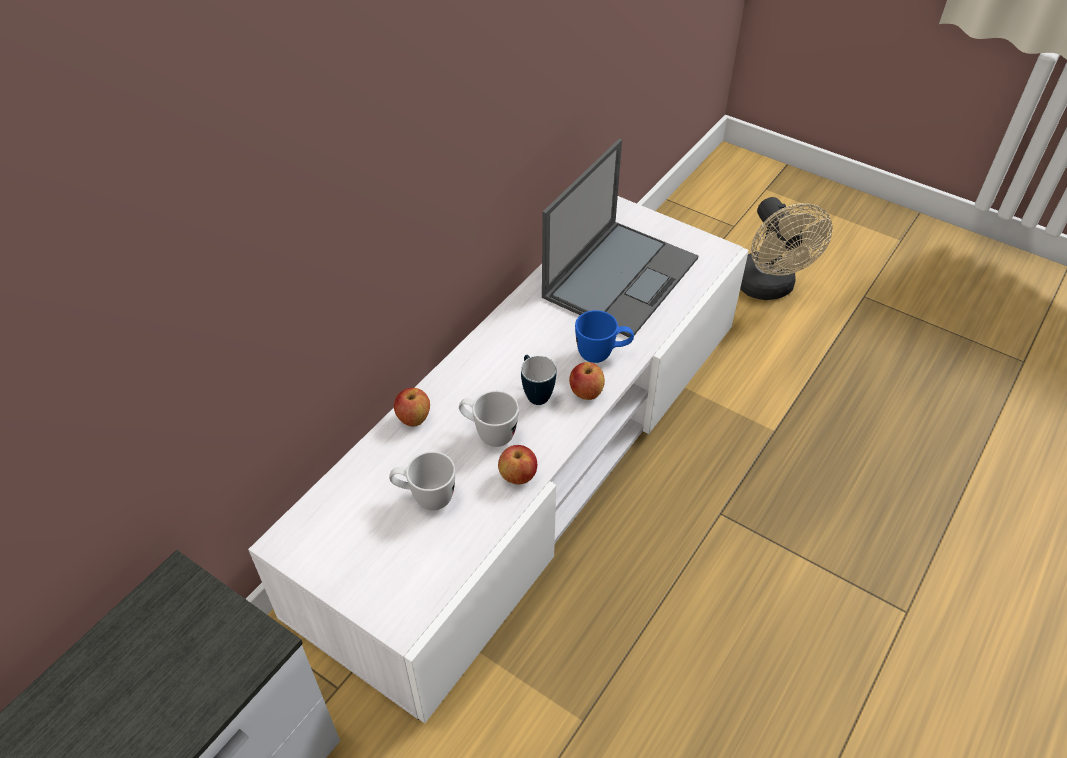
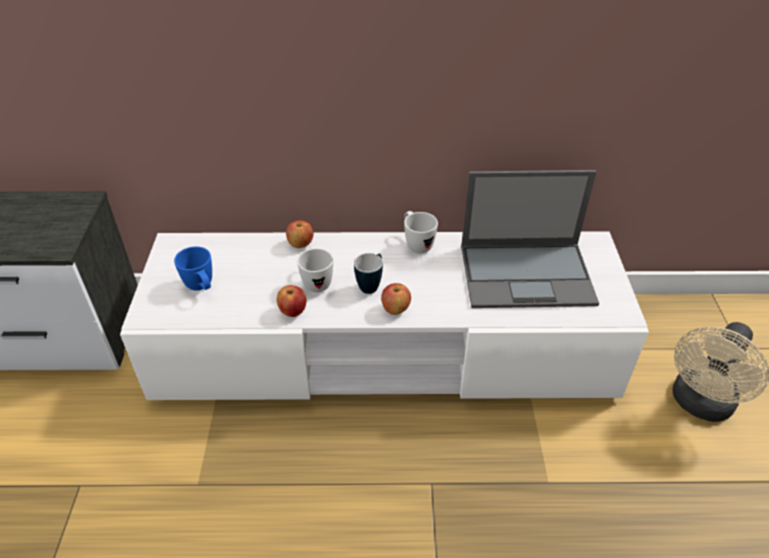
camera: 55 degrees right, 5 degrees down
(425, 498) = (243, 279): white mug -> white mug (416, 244)
(602, 354) = (440, 300): blue mug -> blue mug (202, 288)

